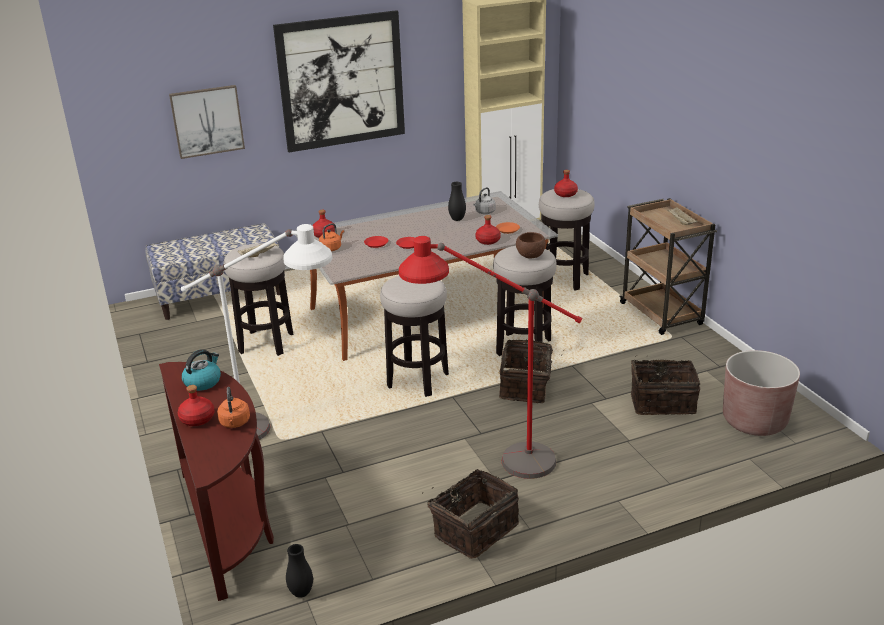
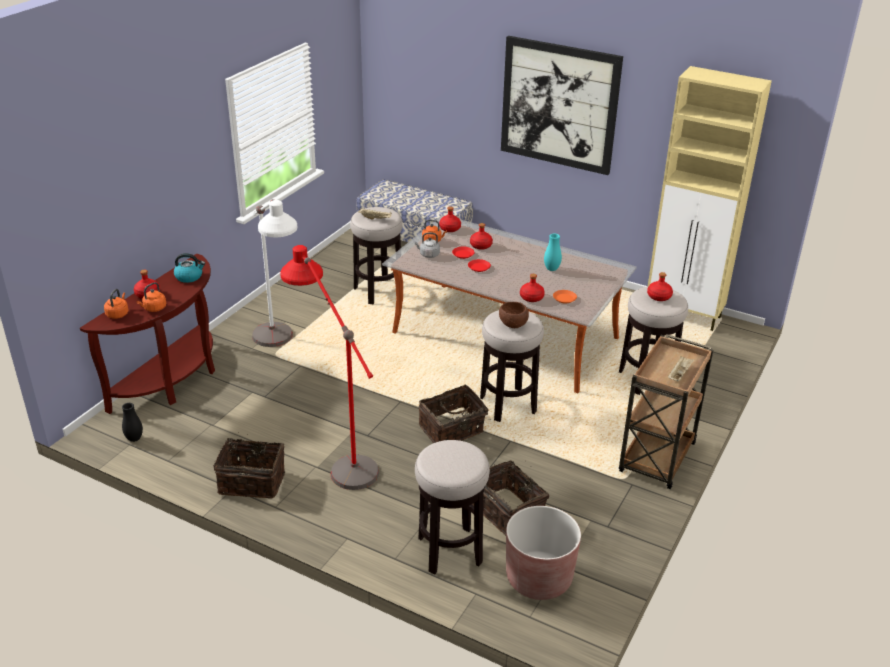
camera: 50 degrees right, 5 degrees up
(207, 121) = (443, 99): picture -> none
(208, 451) = (118, 314): none -> orange kettle
(375, 232) = (481, 246): none -> red bottle
(417, 380) = (404, 376): stool -> stool (449, 550)
(457, 219) = (551, 269): black vase -> turquoise vase
(484, 212) = (582, 275): grey kettle -> grey kettle (428, 255)

